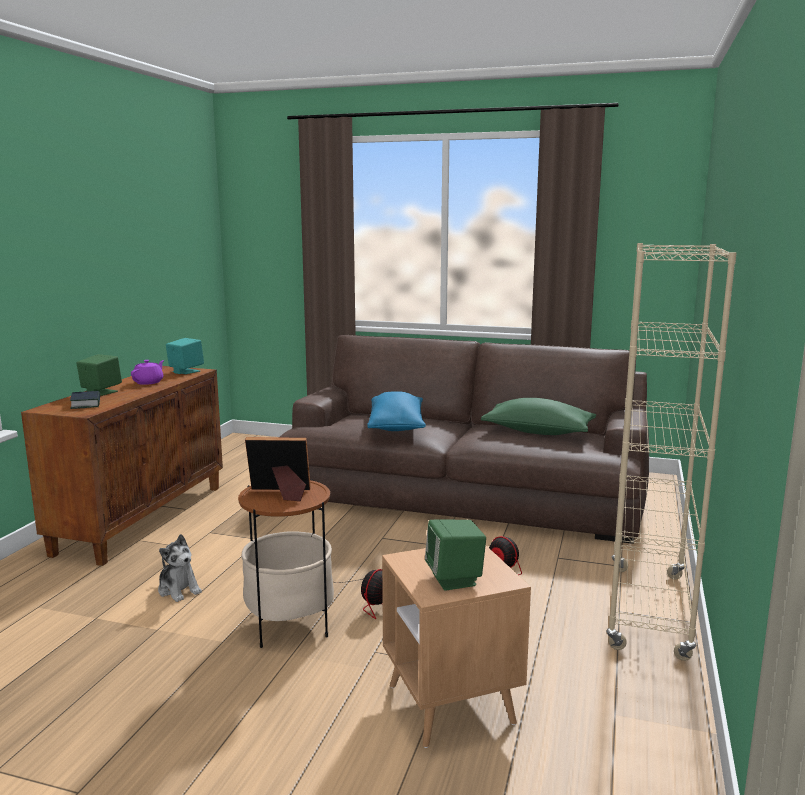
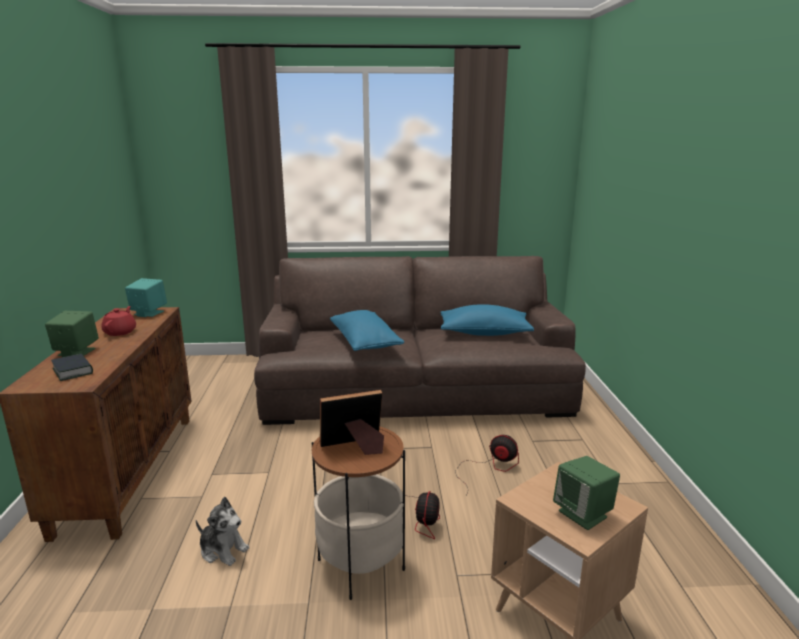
camera: 20 degrees left, 5 degrees up
(149, 382) = (120, 332): purple teapot -> red teapot
(538, 432) = (484, 333): green pillow -> blue pillow
(648, 611) = (631, 478): beige bookcase -> none

